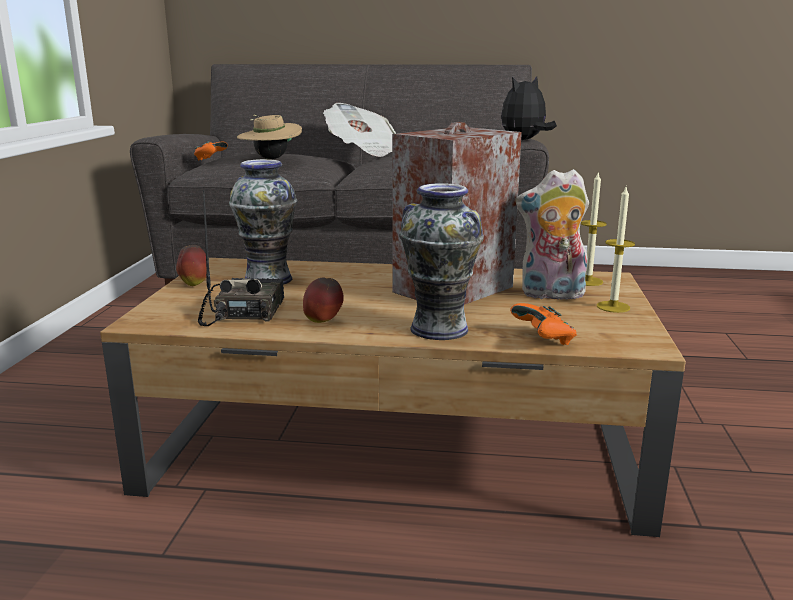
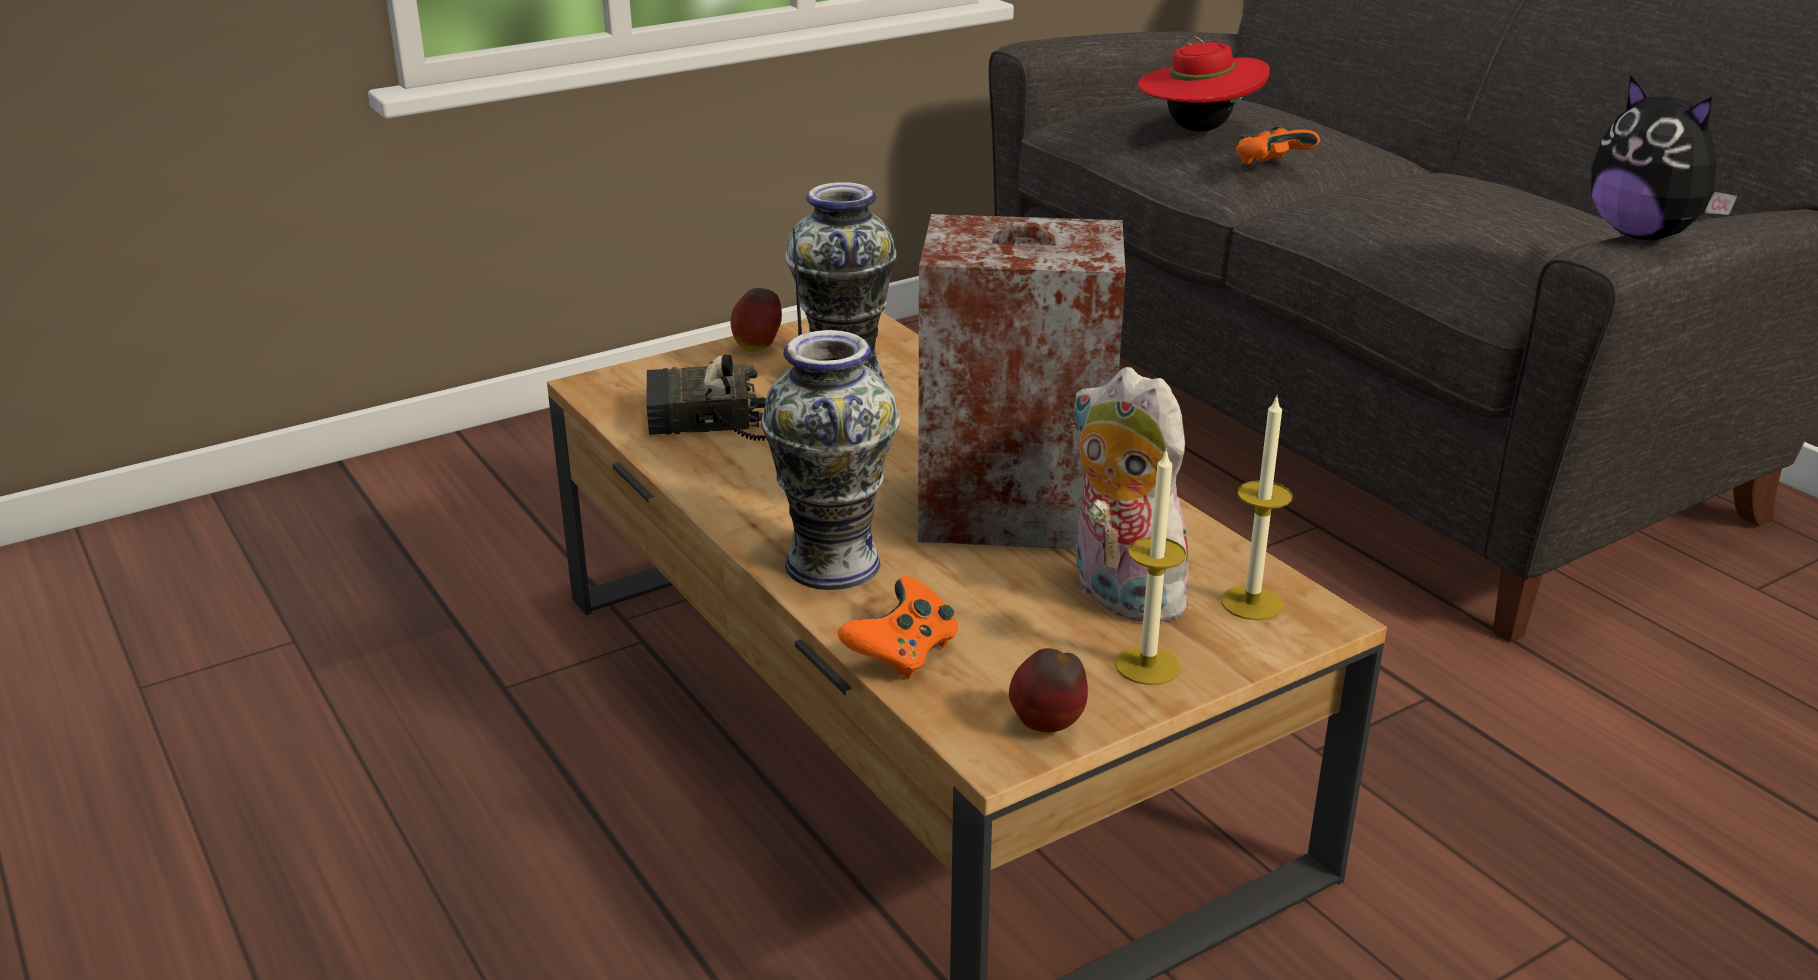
camera: 50 degrees right, 10 degrees up
(210, 159) = (1126, 101): orange game controller -> orange game controller (1272, 165)
(243, 312) = (709, 420): radio -> radio turned 150 degrees counterclockwise
(270, 158) = (1198, 129): beige hat -> red hat
(323, 322) = (747, 480): apple -> apple (1048, 728)
(363, 152) = (1408, 152): newspaper -> none
(524, 140) = (1644, 235): plush toy -> plush toy turned 135 degrees counterclockwise

